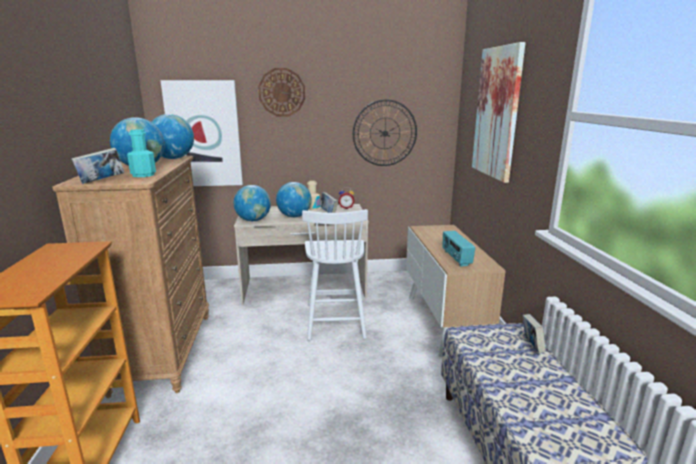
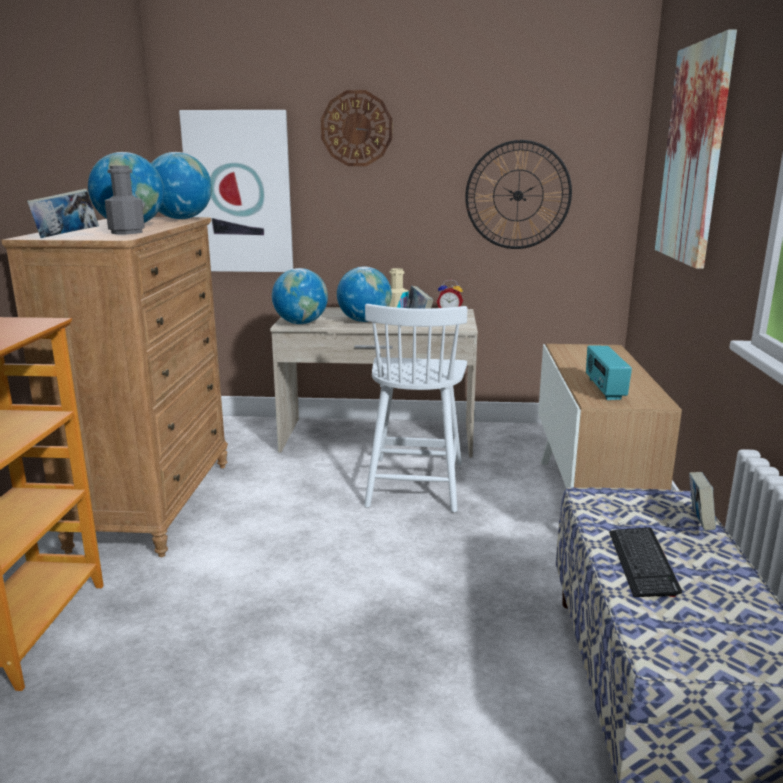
camera: 10 degrees right, 0 degrees up
(143, 175) = (127, 232): turquoise bottle -> grey bottle
(509, 380) = (642, 563): none -> keyboard

